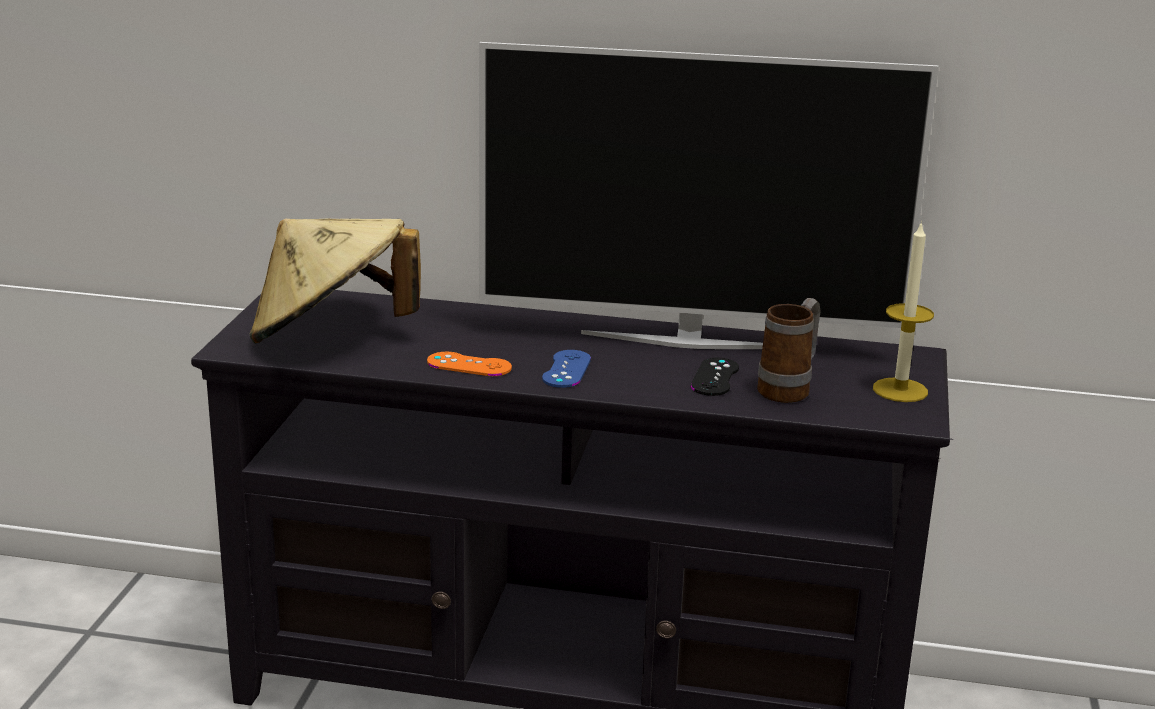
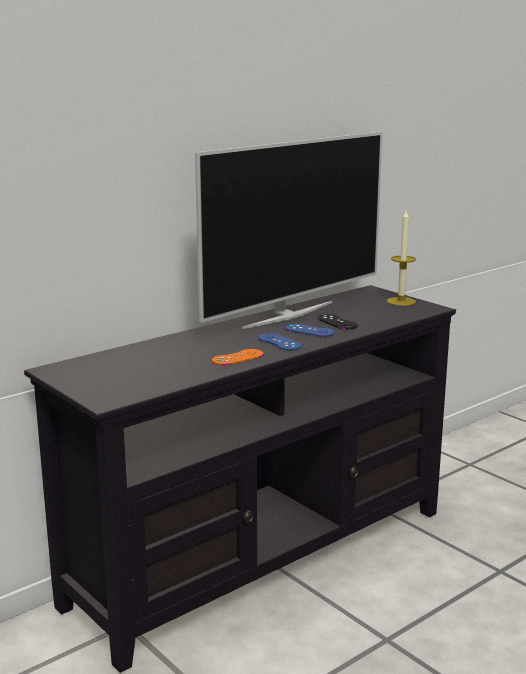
camera: 50 degrees left, 5 degrees down
(331, 335) = (137, 374): beige hat -> none
(645, 372) = (309, 331): none -> blue game controller
(789, 389) = (370, 315): mug -> none

